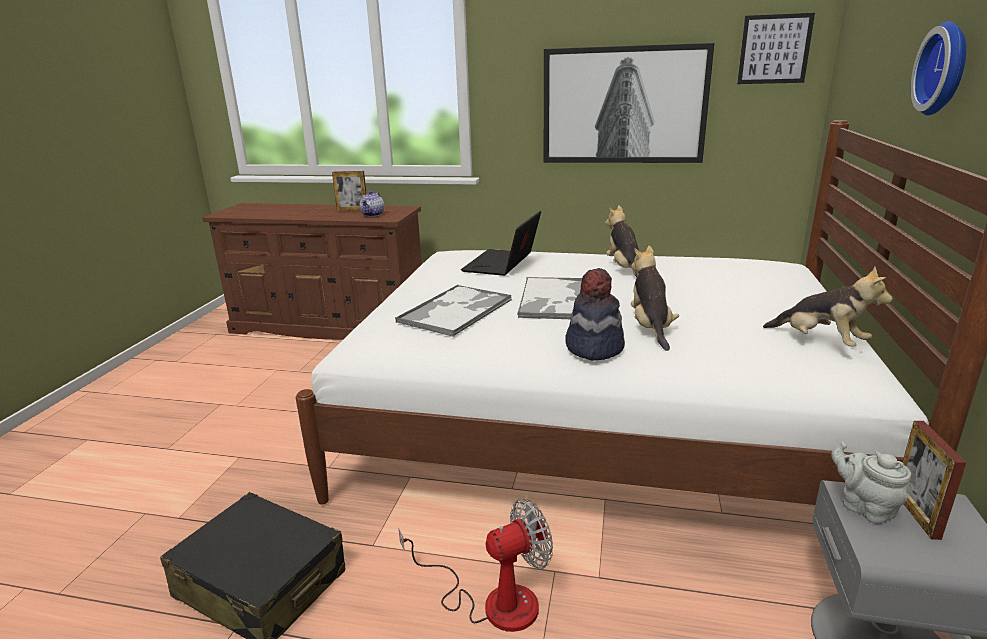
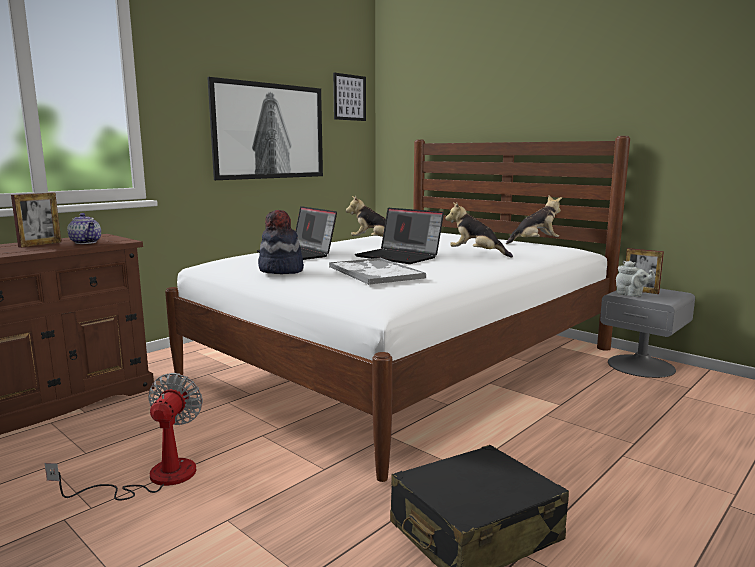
camera: 60 degrees left, 10 degrees down
(492, 601) = (561, 439): fan -> fan (155, 478)
(555, 300) = (400, 257): tray -> laptop
(593, 347) = (490, 263): hat -> hat (281, 270)
(864, 507) = (631, 295): grey teapot -> grey teapot turned 135 degrees counterclockwise
(946, 69) = (525, 100): wall clock -> none

